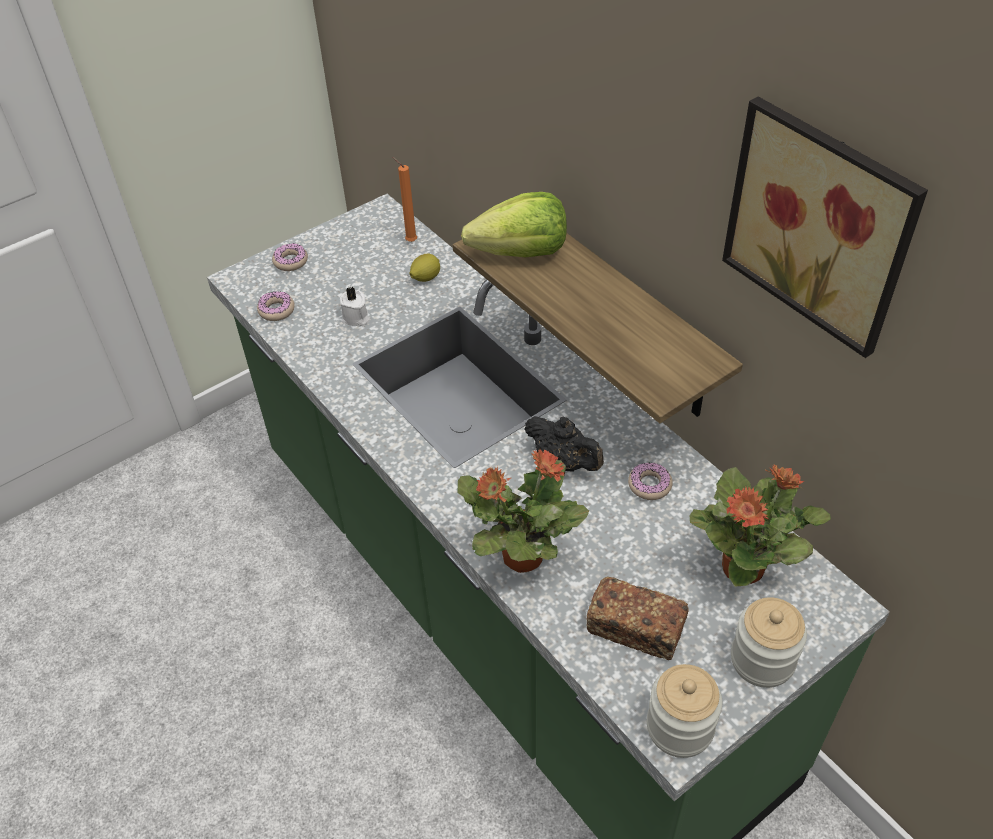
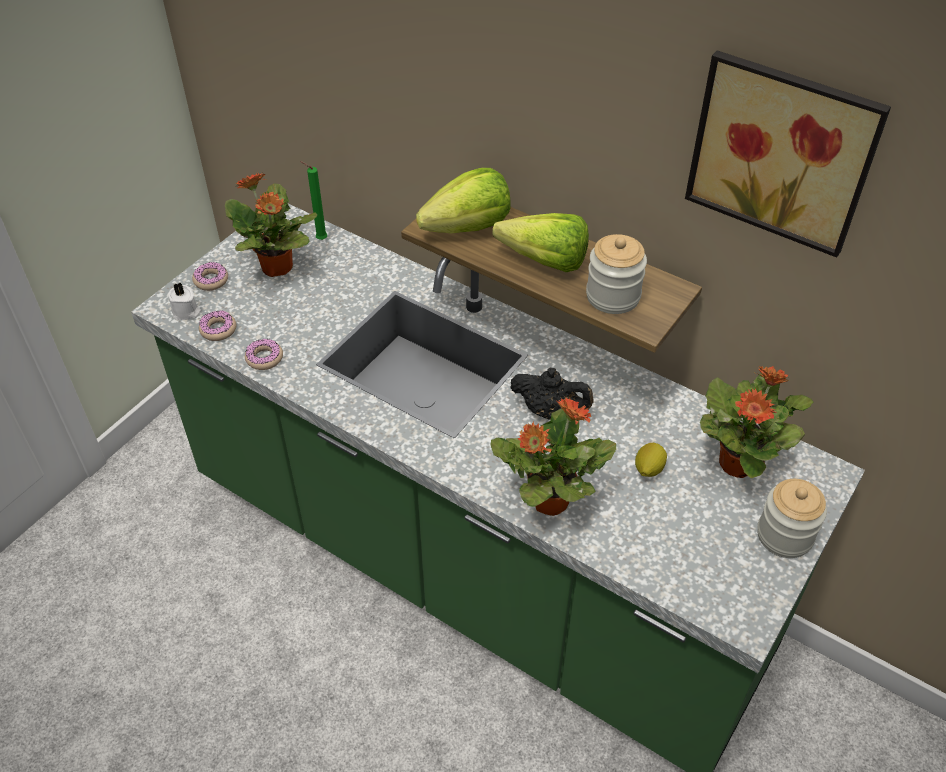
camera: 20 degrees left, 0 degrees up
(356, 318) = (300, 321): white candle -> white candle (186, 312)
(357, 261) = (277, 268): none -> potted plant
(409, 241) = (320, 239): orange candle -> green candle
(425, 278) = (350, 271): lemon -> lemon (648, 469)
(577, 299) = (538, 259): none -> lettuce
(635, 629) = (672, 538): bread -> none
(649, 485) = (631, 412): donut -> donut (264, 358)
(679, 727) = (743, 609): jar -> jar (613, 296)

